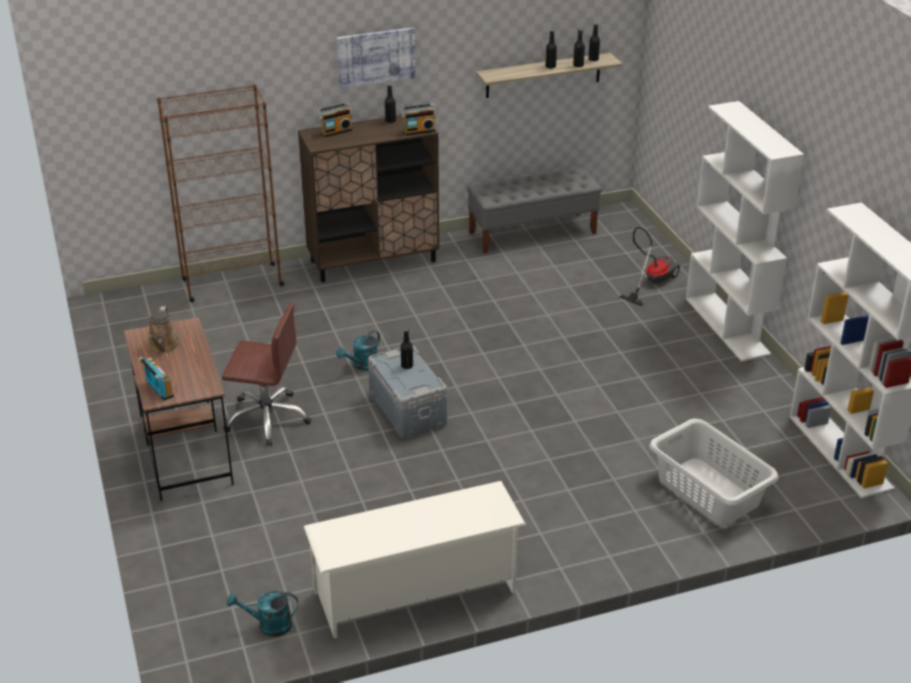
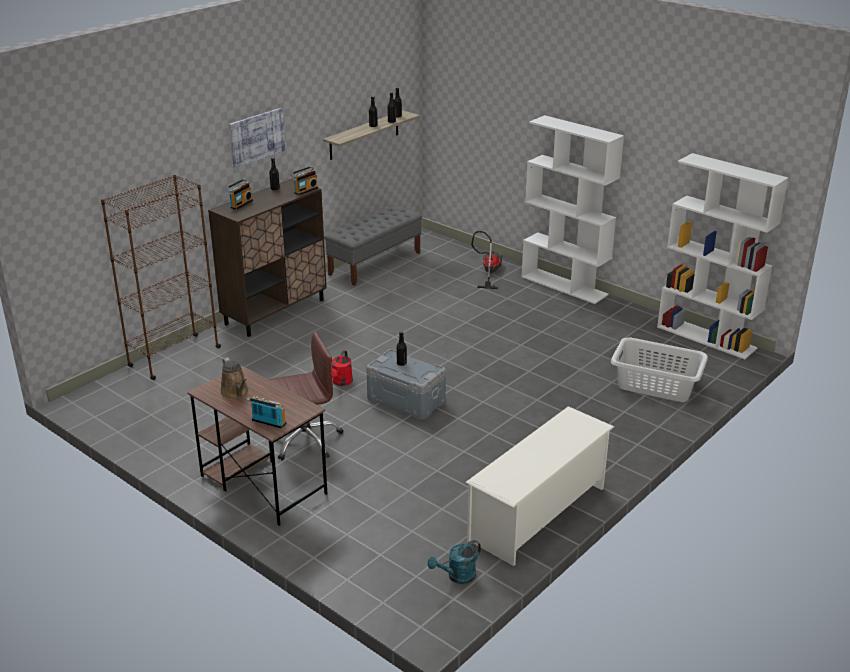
camera: 30 degrees left, 5 degrees down
(362, 365) = (341, 382): turquoise watering can -> red watering can

